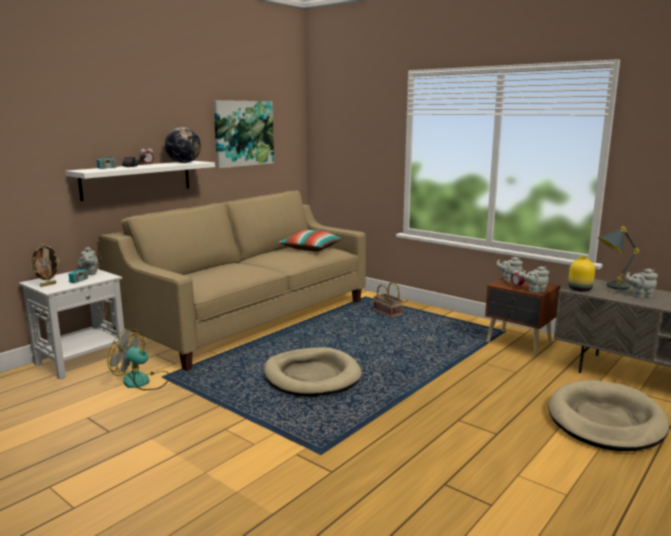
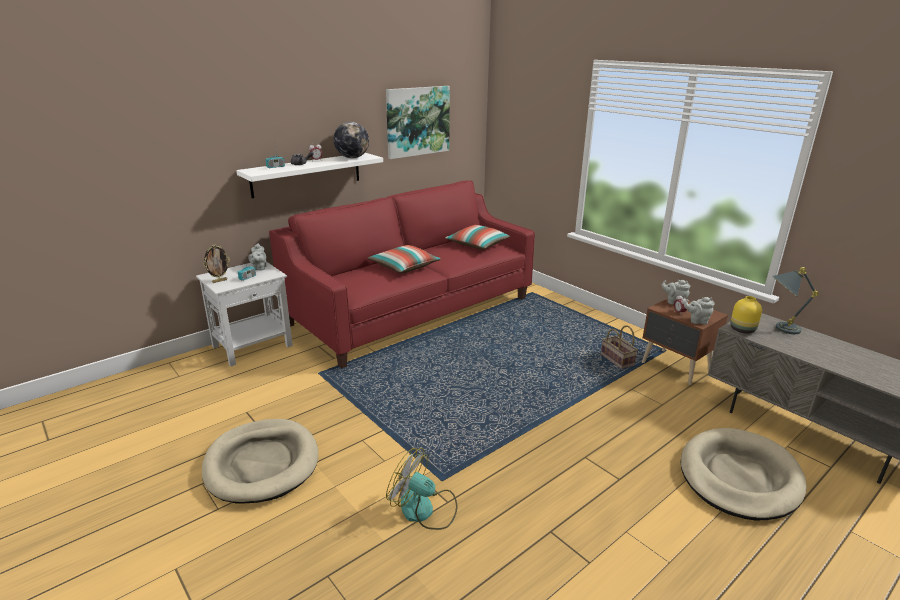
camera: 10 degrees right, 10 degrees up
(142, 382) = (300, 377): fan -> fan (424, 510)
(243, 268) = (404, 267): none -> pillow
(249, 319) = (412, 311): beige sofa -> red sofa
(312, 376) = (455, 387): beige dog bed -> beige dog bed (262, 463)
(388, 313) = (550, 316): basket -> basket (618, 360)
(640, 295) = (808, 345): grey teapot -> none

